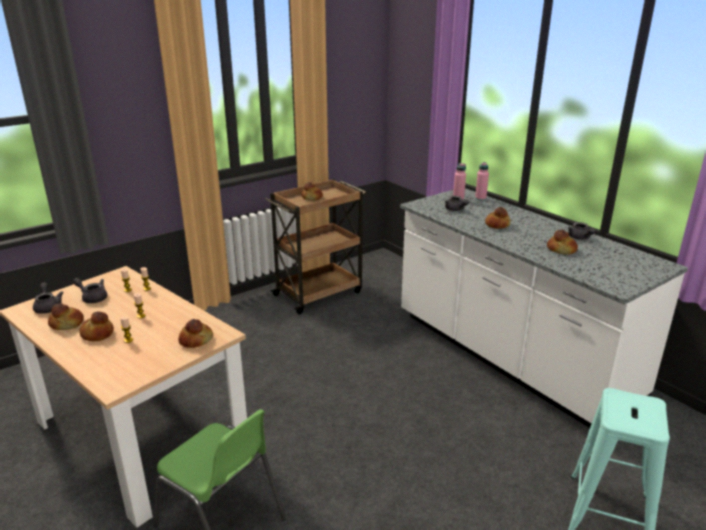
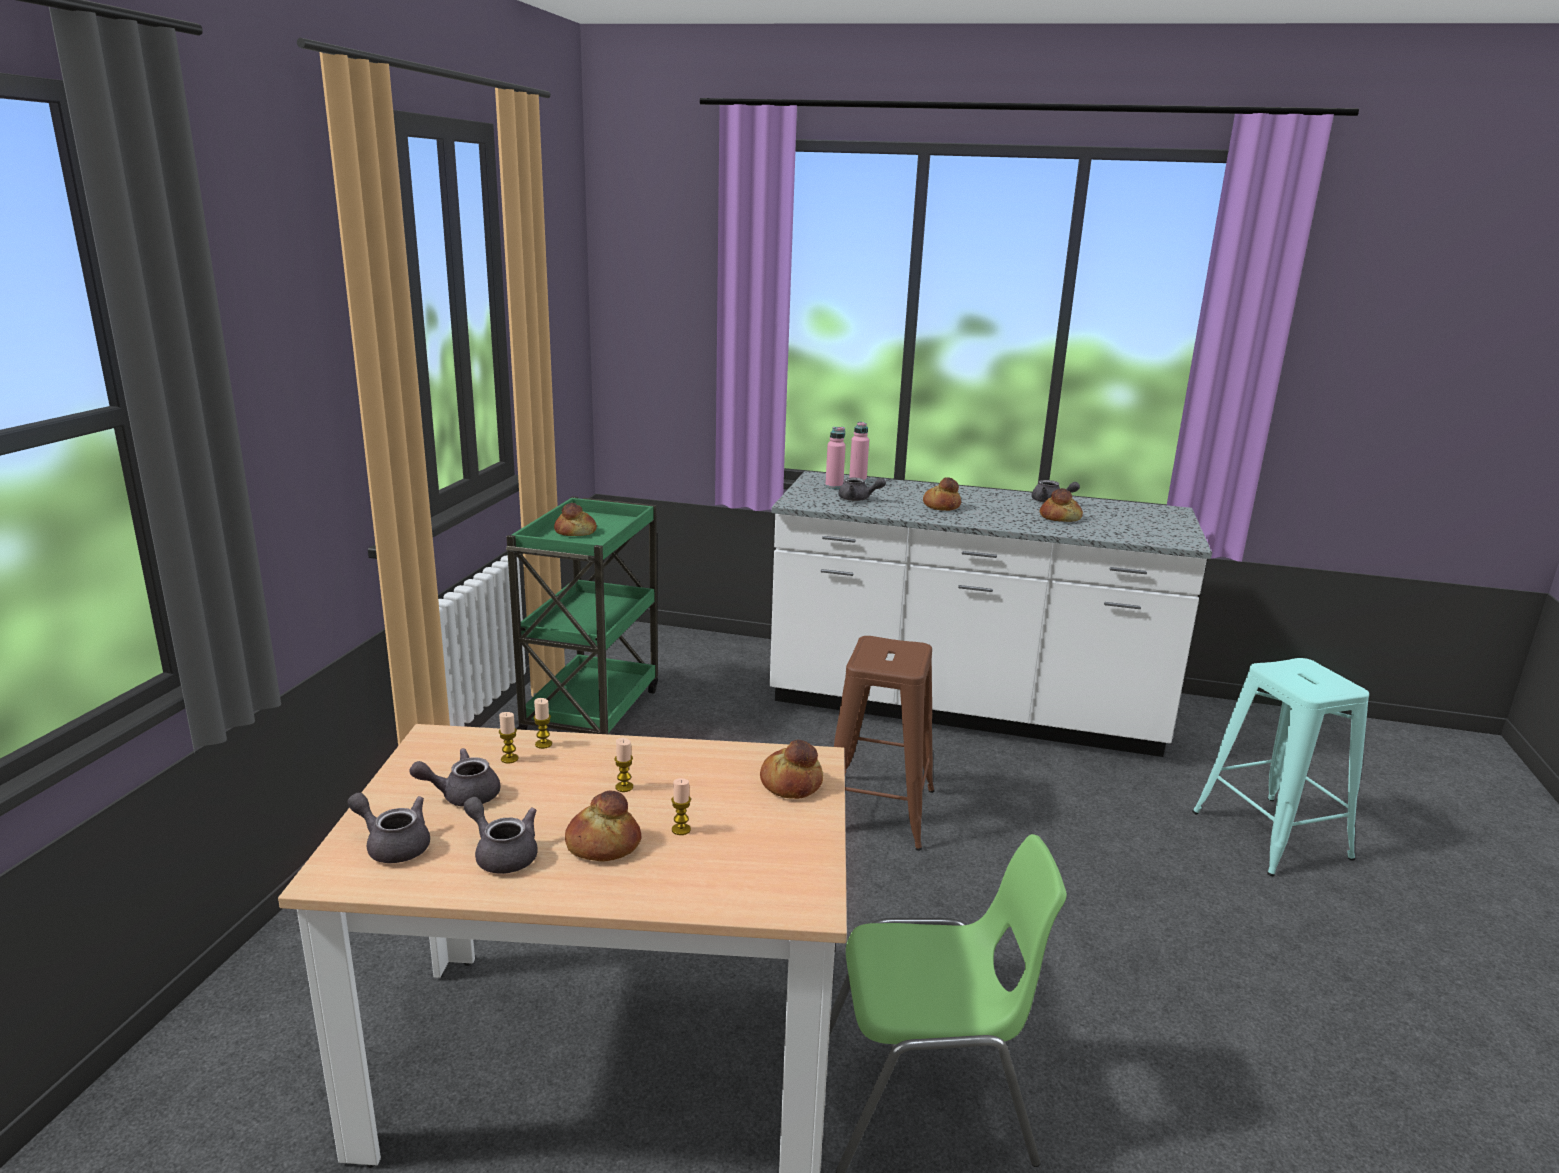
camera: 40 degrees left, 5 degrees down
(67, 323) = (502, 854): bread -> grey teapot
(319, 293) = (592, 712): brown cart -> green cart
(383, 391) = (878, 811): none -> brown stool

